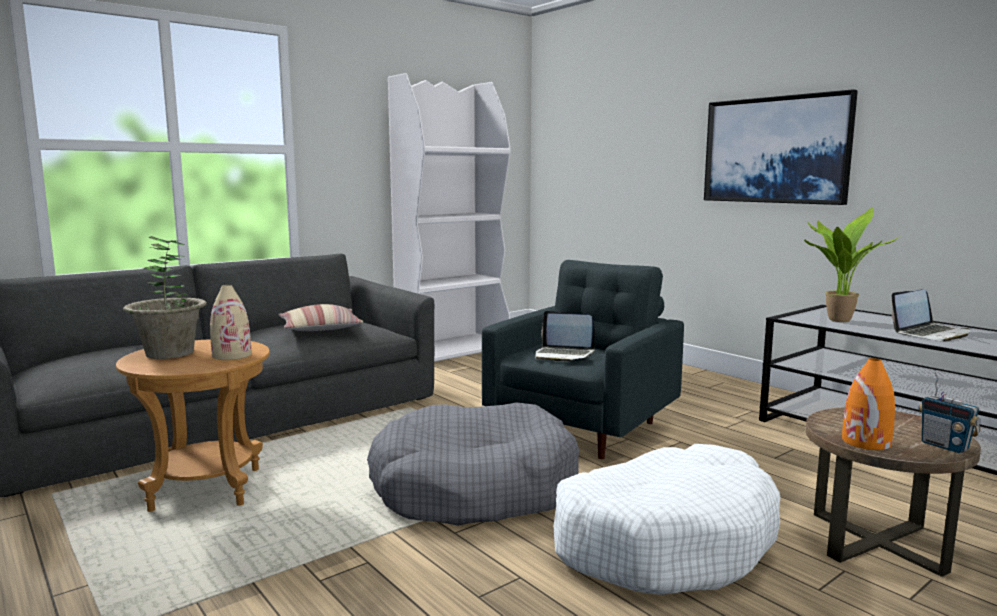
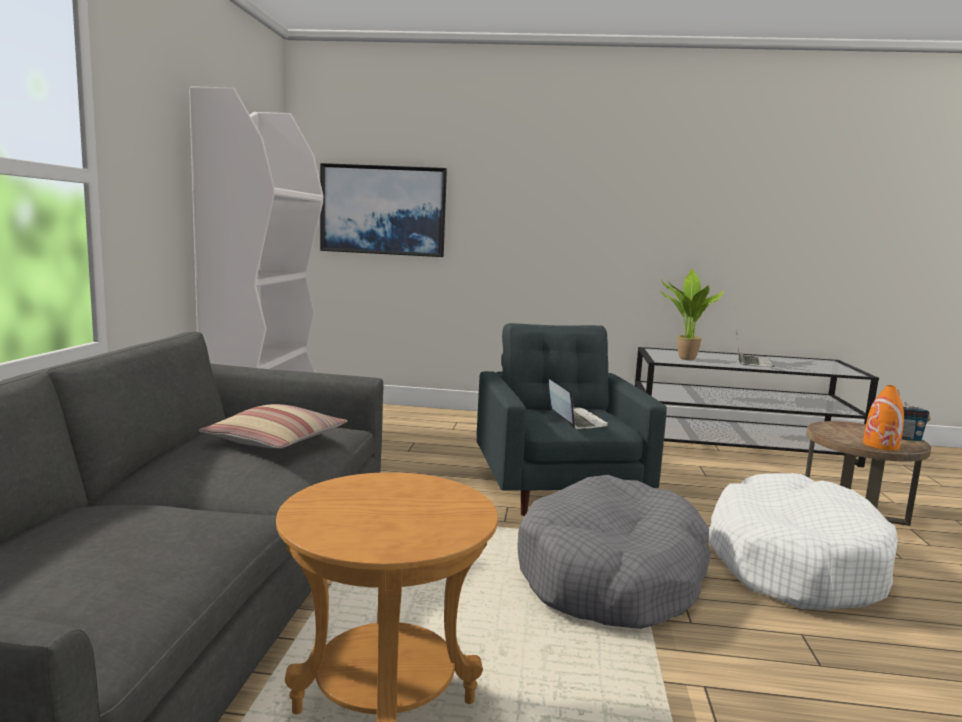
camera: 45 degrees left, 0 degrees up
(170, 353) = (348, 518): potted plant -> none
(232, 355) = (436, 497): beige vase -> none
(563, 355) = (575, 421): laptop -> laptop turned 90 degrees counterclockwise
(776, 150) = (594, 217): picture -> picture (383, 210)

